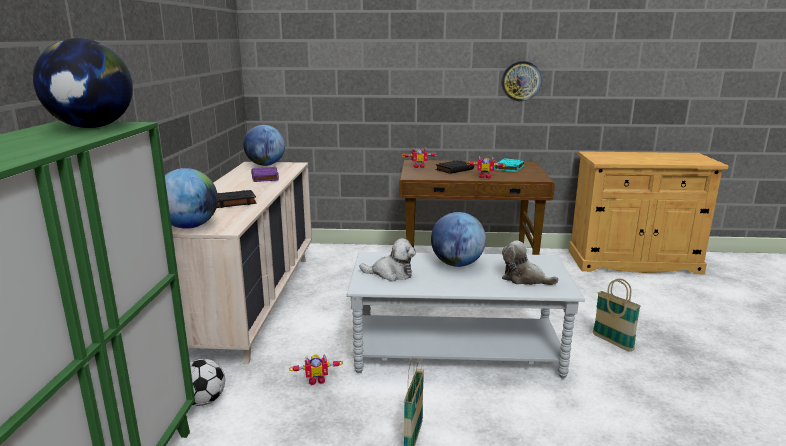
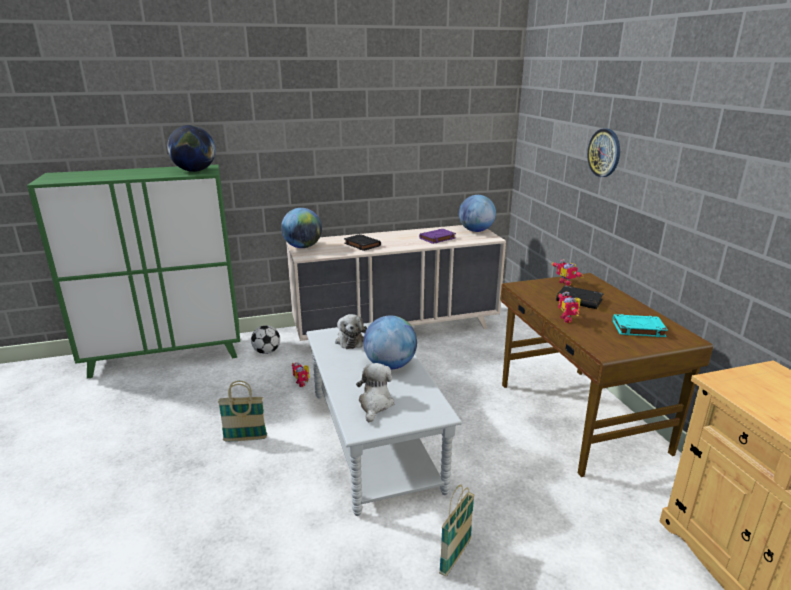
camera: 70 degrees right, 5 degrees up
(521, 81) = (724, 218): wall clock -> wall clock (604, 153)

